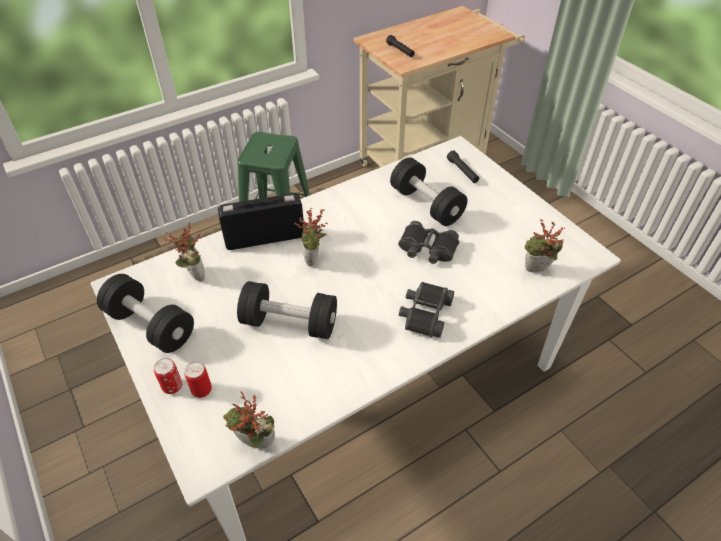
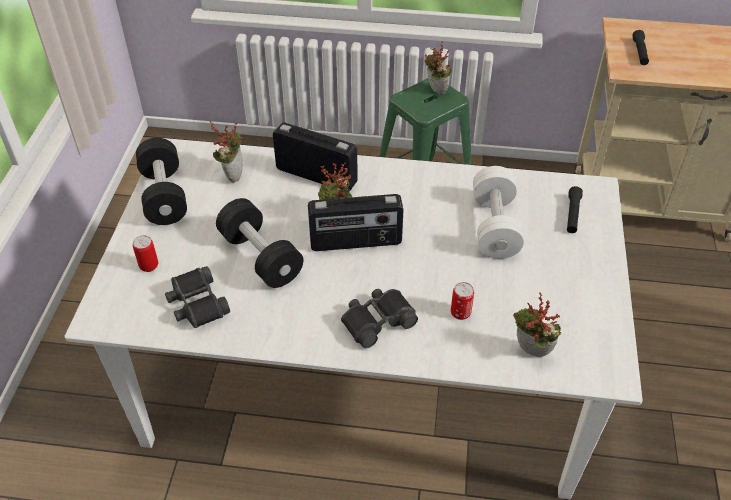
camera: 40 degrees right, 0 degrees up
(172, 386) = (133, 250): can -> can (460, 313)
(254, 446) = (141, 330): potted plant -> potted plant (435, 91)
(348, 269) = (356, 242): none -> radio
(426, 204) = (494, 226): black dumbbell -> white dumbbell
(427, 249) = (446, 267): black binoculars -> black binoculars (197, 304)

